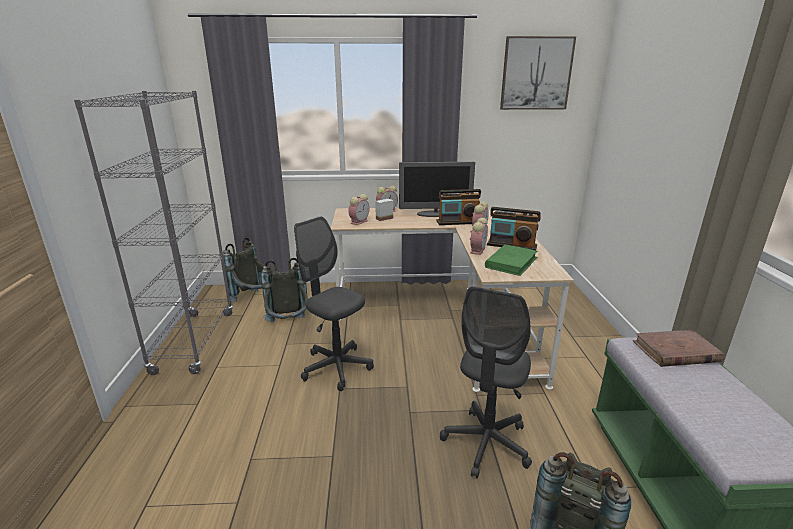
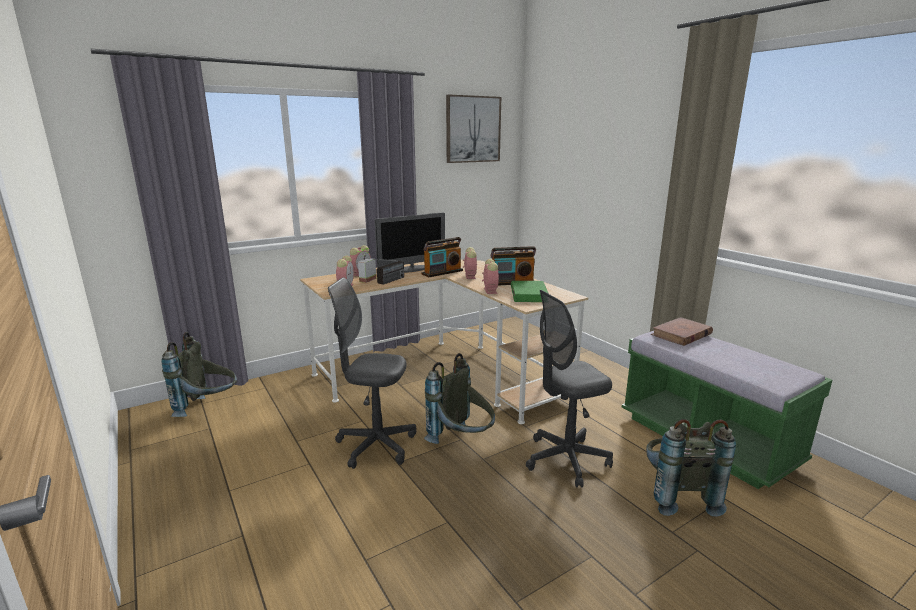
camera: 30 degrees left, 5 degrees down
(194, 342) = (169, 474): grey bookcase -> none
(289, 326) = (282, 423): grey backpack -> grey backpack (462, 442)
(396, 223) = (386, 282): none -> radio
(486, 443) = (566, 460): grey office chair -> grey office chair turned 75 degrees clockwise

